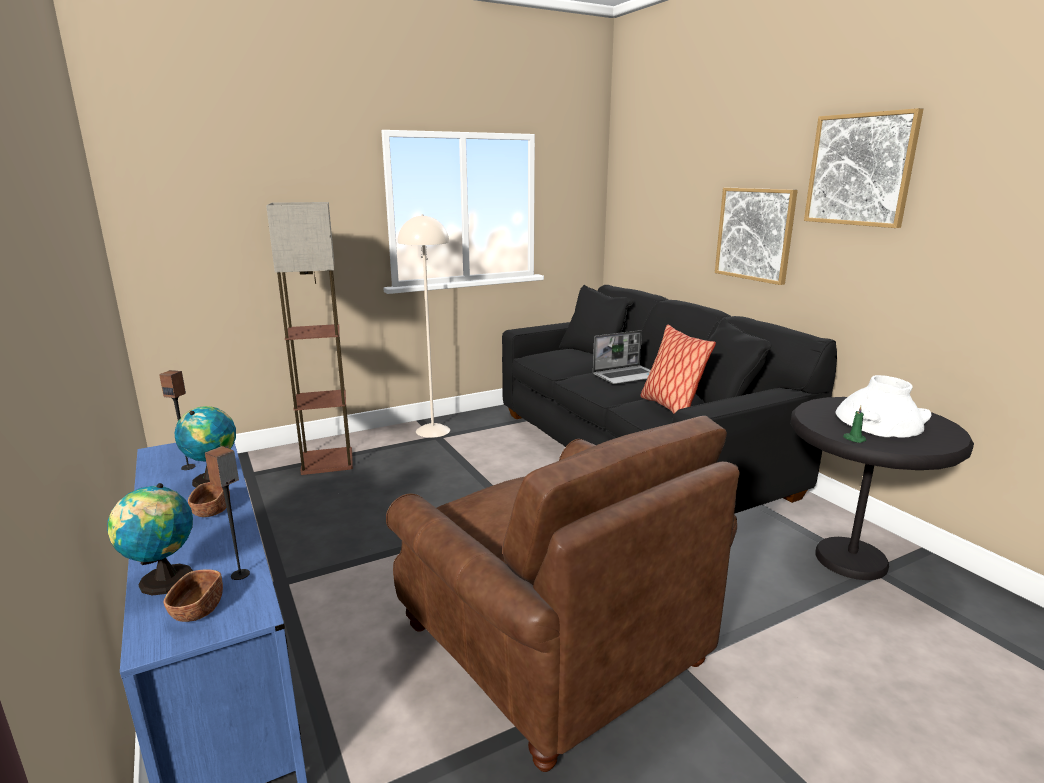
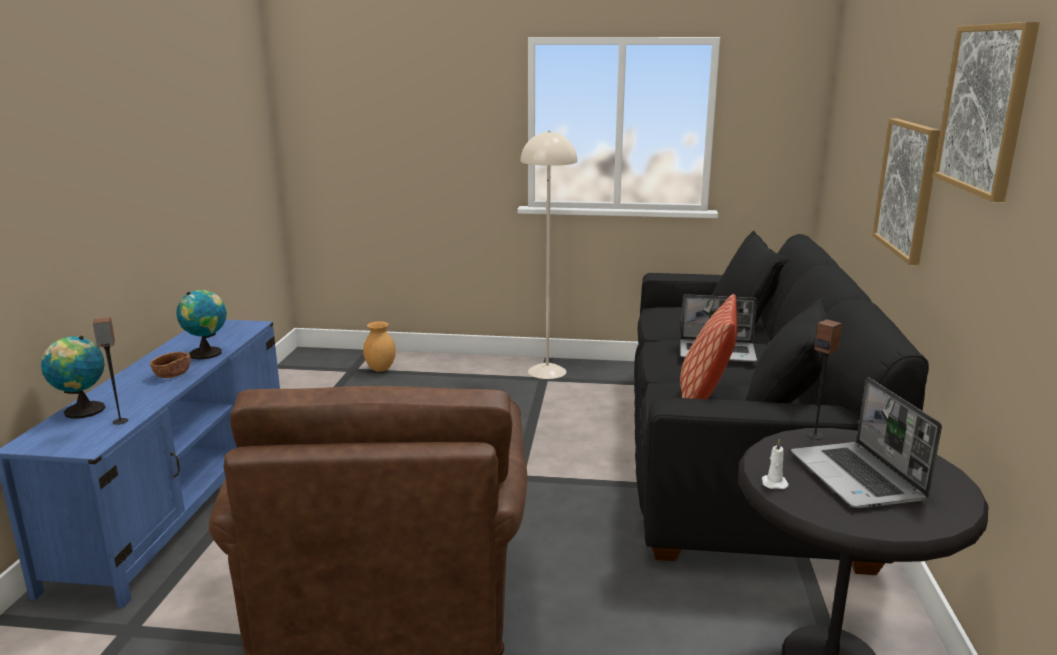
camera: 35 degrees right, 0 degrees up
(188, 467) = (208, 340): speaker -> speaker (815, 436)
(197, 609) = (70, 433): brown bowl -> none
(279, 466) = (381, 369): none -> brown vase
(328, 461) = (422, 375): floor lamp -> none
(853, 439) = (774, 483): green candle -> white candle
(879, 423) = (858, 478): white vase -> laptop

